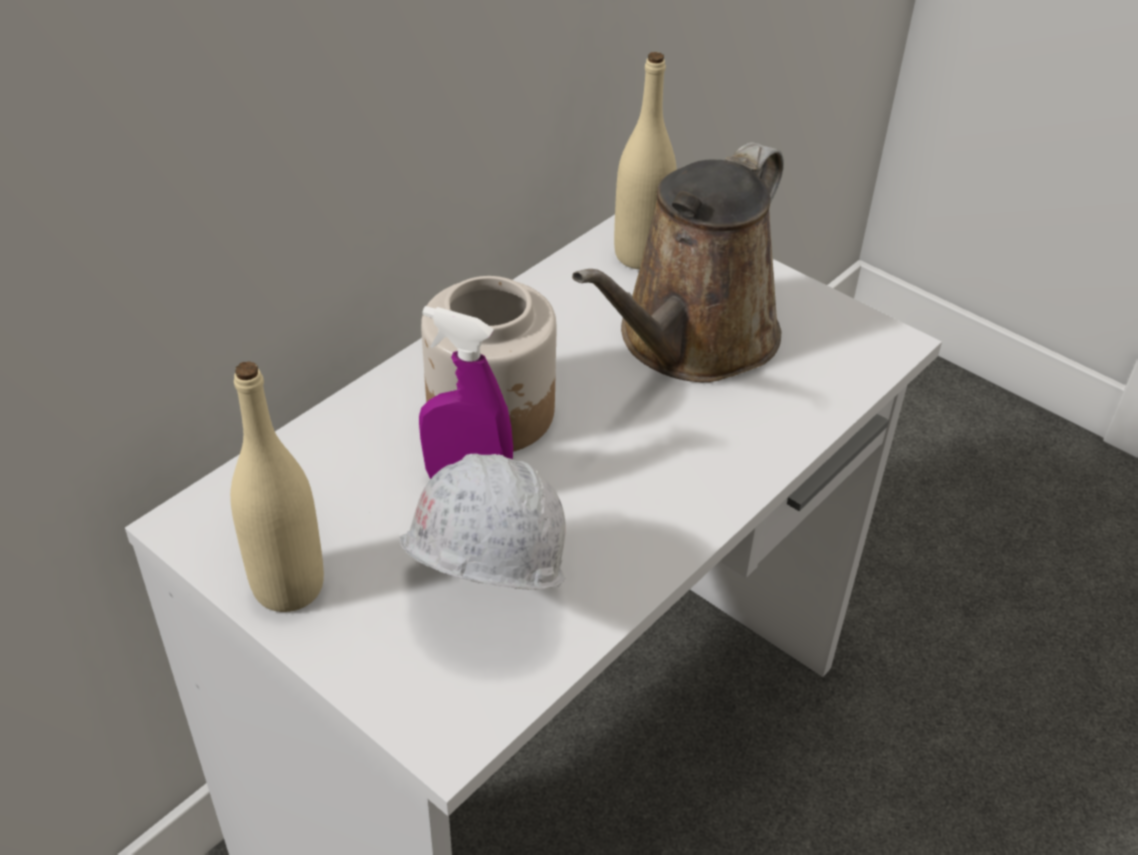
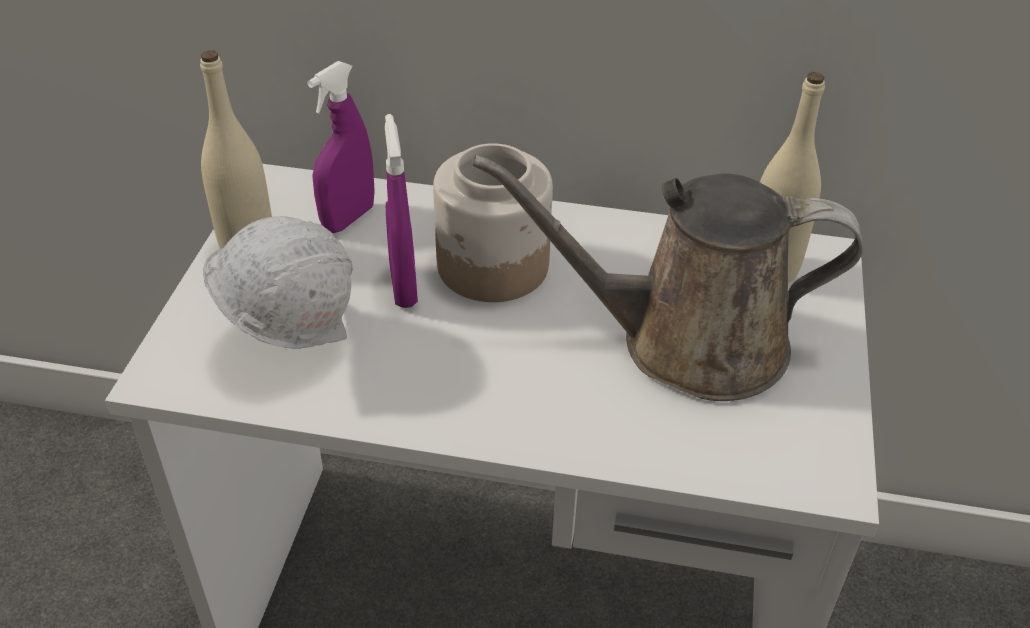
camera: 60 degrees right, 0 degrees up
(315, 486) = (348, 218): none -> purple spray bottle

